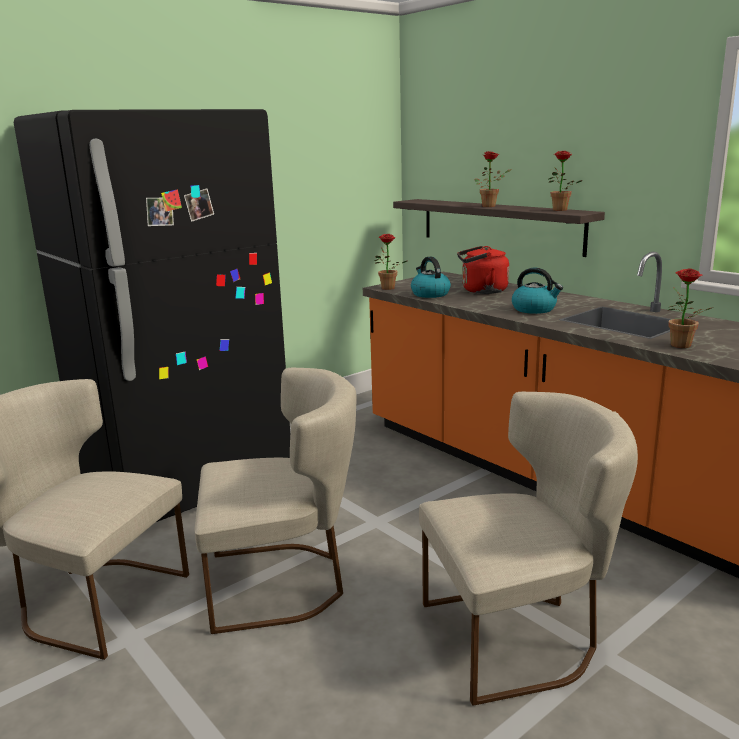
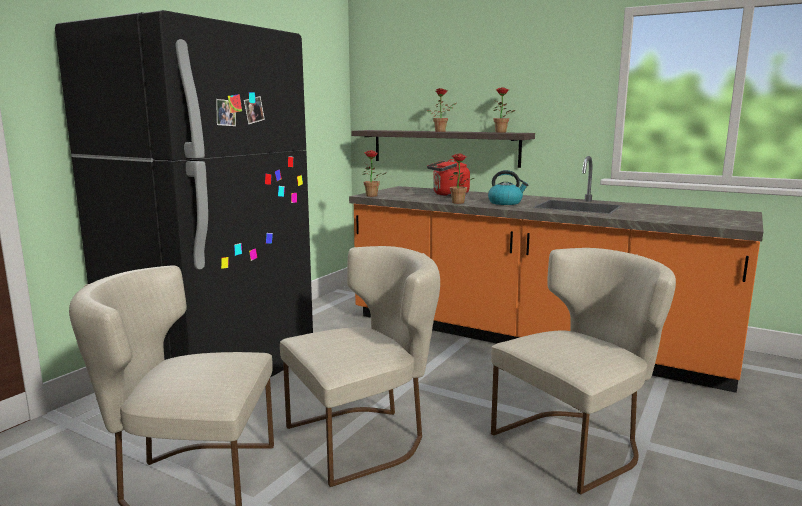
camera: 20 degrees left, 5 degrees down
(429, 294) = (411, 198): kettle -> none
(681, 346) = (636, 216): potted plant -> potted plant (458, 203)

